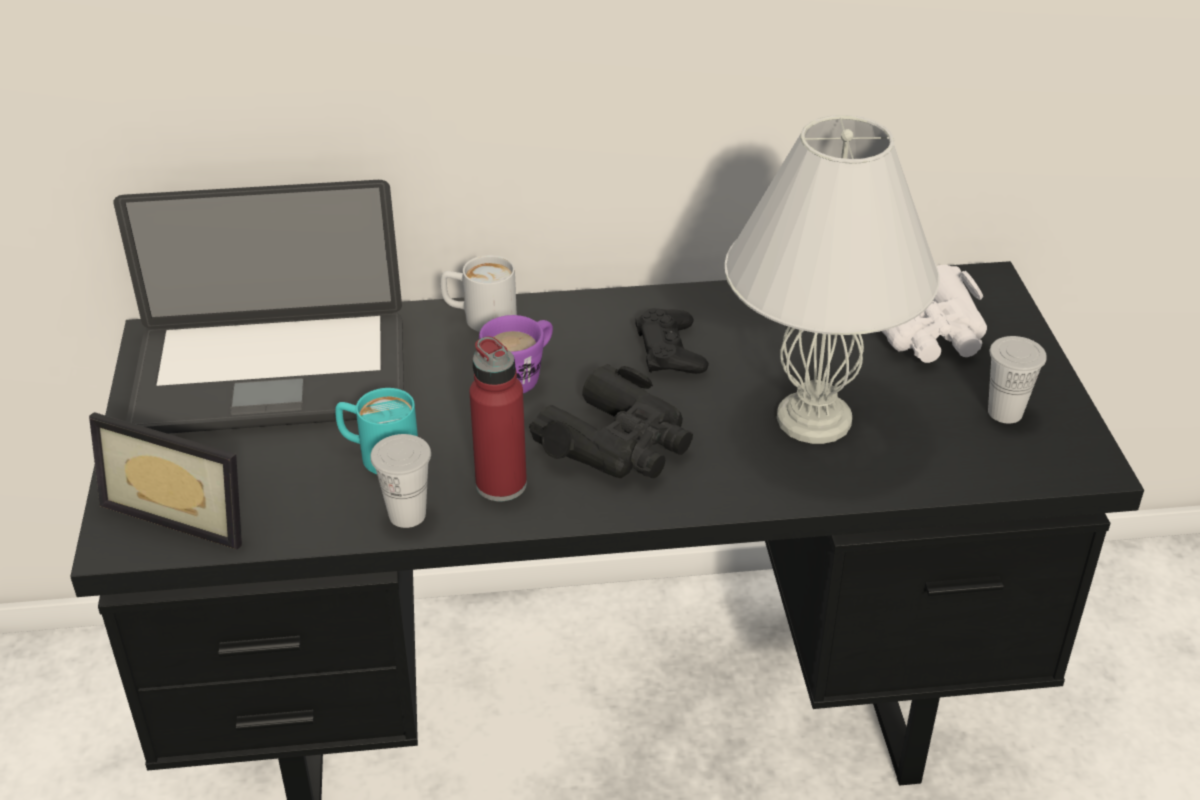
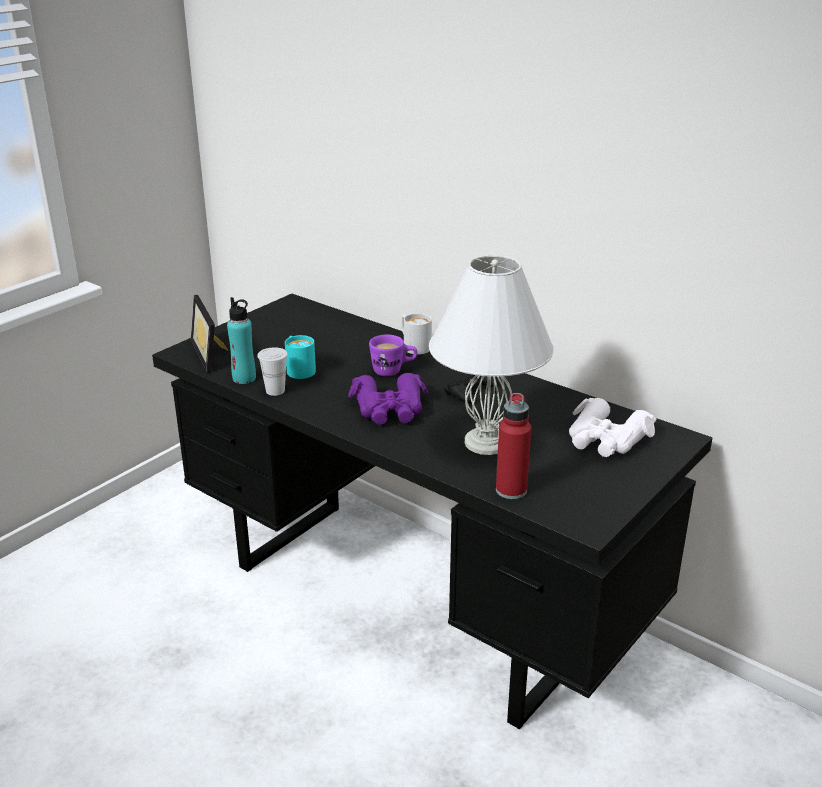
camera: 45 degrees right, 10 degrees down
(272, 377) = (306, 330): laptop -> none
(319, 523) = (244, 378): none -> turquoise bottle
(501, 484) = (322, 399): red bottle -> red bottle (511, 490)
(618, 443) = (389, 409): black binoculars -> purple binoculars
(1005, 412) = (585, 486): white cup -> none

